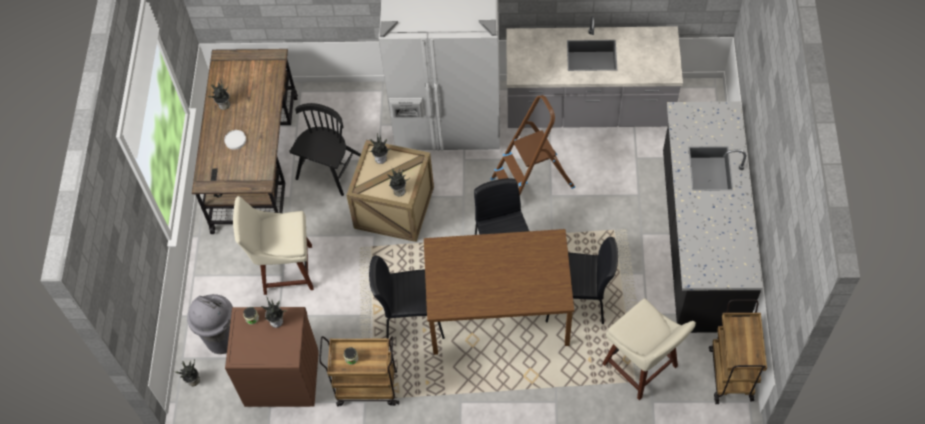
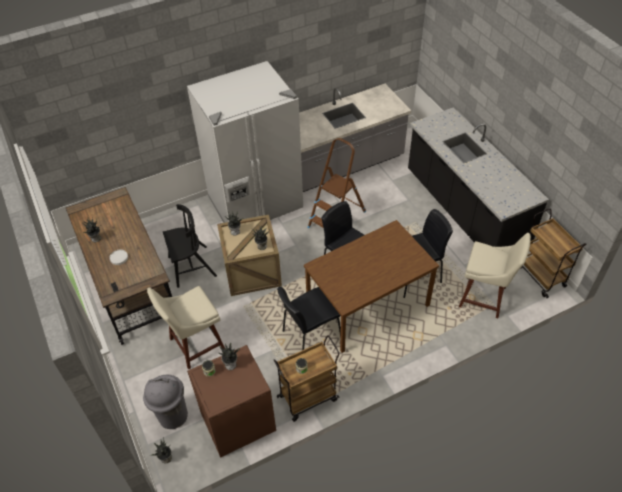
camera: 30 degrees left, 10 degrees down
(328, 170) = (189, 267): black chair -> black chair turned 75 degrees clockwise

